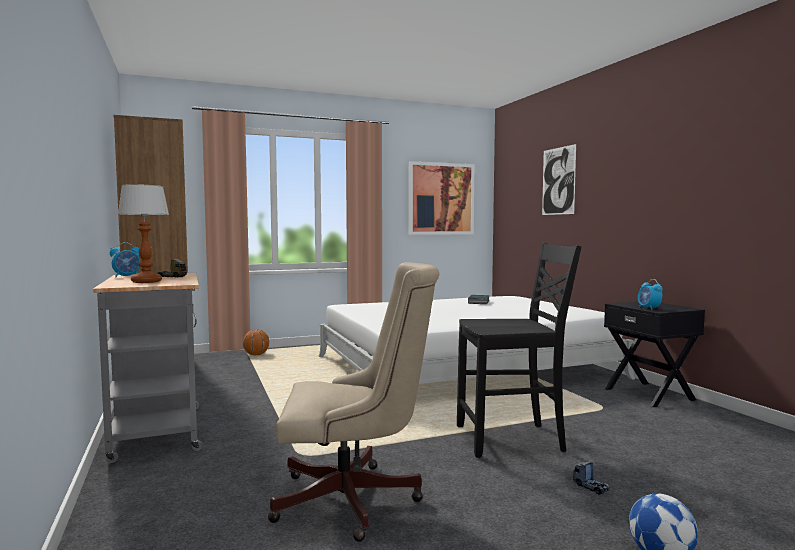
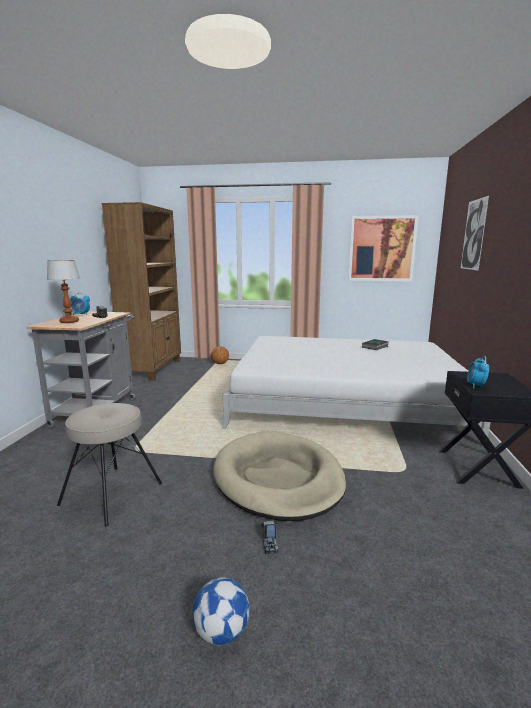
camera: 30 degrees right, 10 degrees up
(355, 500) = (112, 494): beige office chair -> beige stool
(512, 439) = (278, 478): black chair -> beige dog bed

